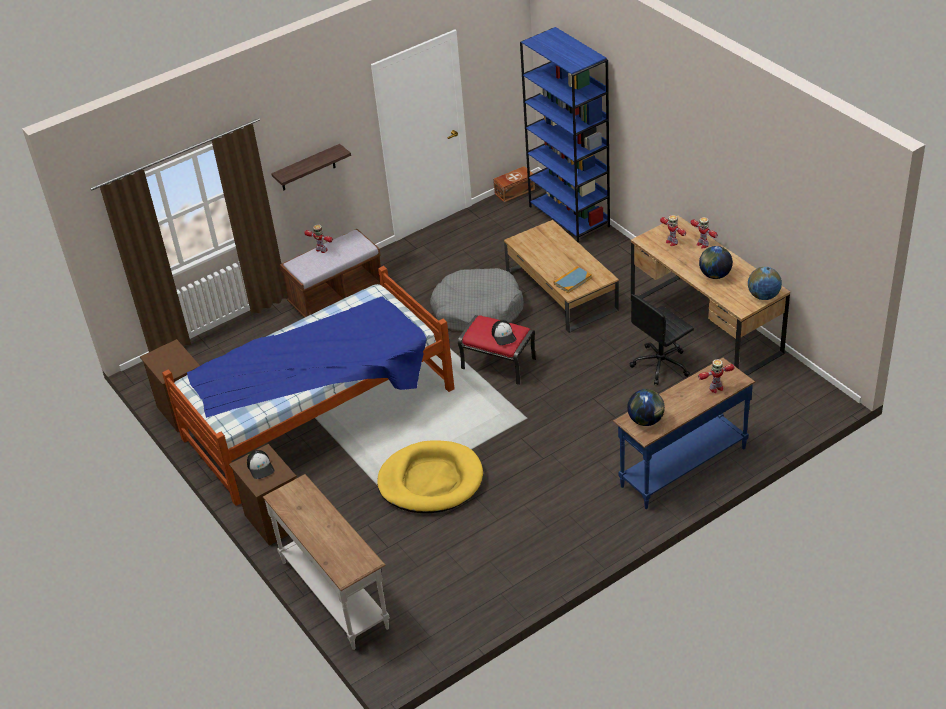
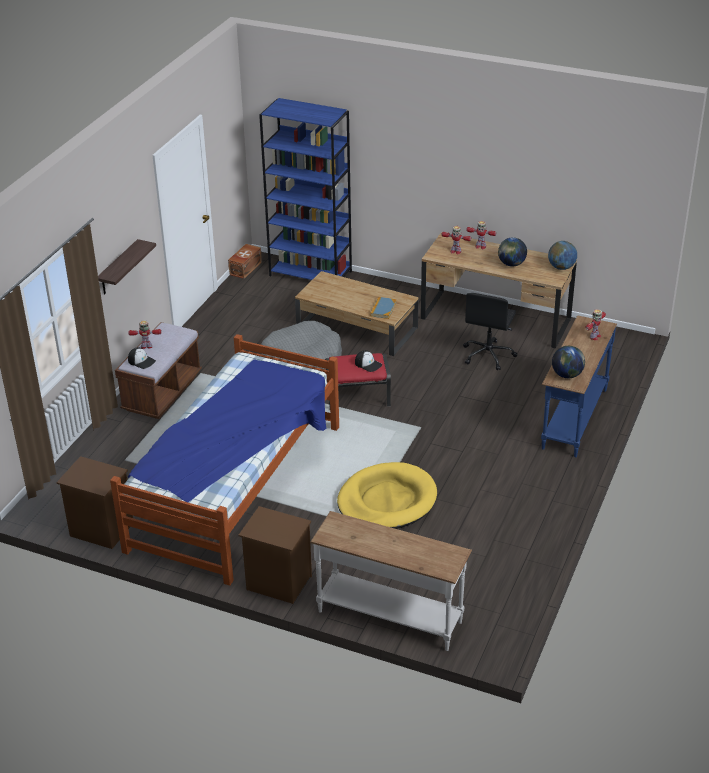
camera: 35 degrees left, 5 degrees down
(261, 467) = (271, 526): cap -> cap (141, 361)

